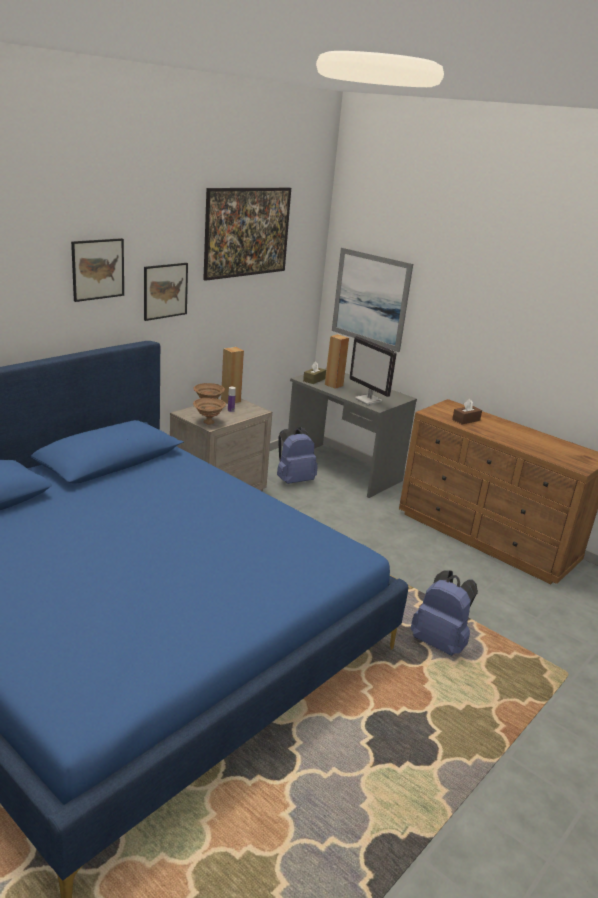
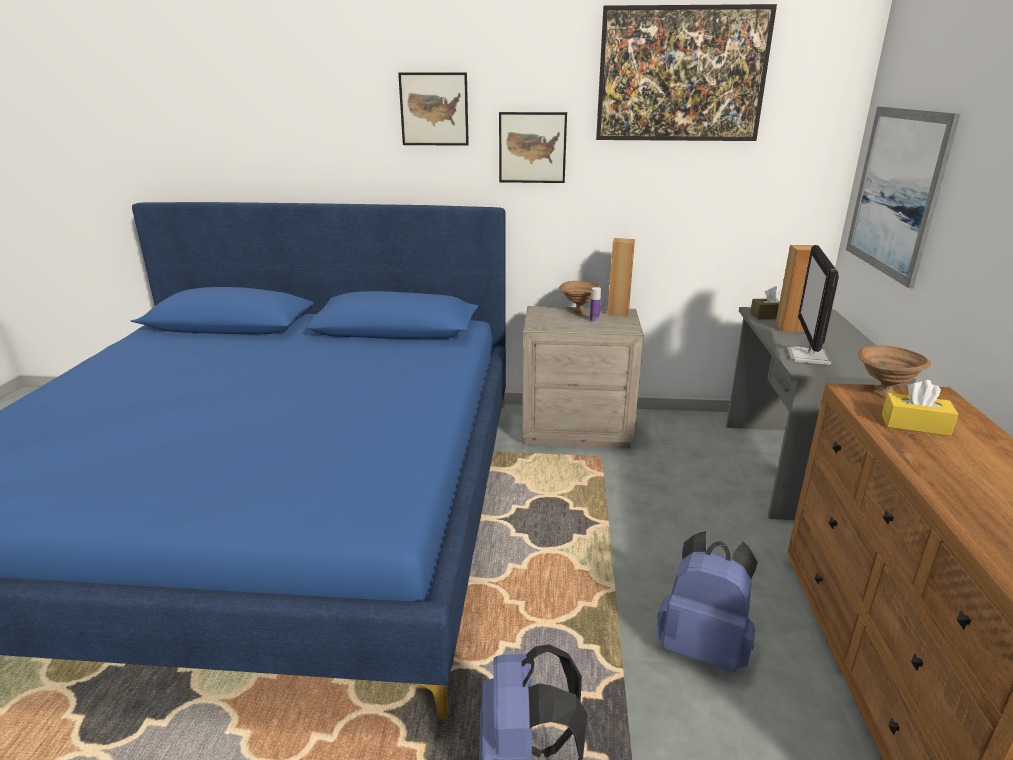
camera: 55 degrees right, 0 degrees up
(209, 422) = (542, 324): brown bowl -> brown bowl (884, 394)
(293, 480) = (692, 452): blue backpack -> blue backpack (702, 647)
(466, 420) = (915, 424): brown tissue box -> yellow tissue box

